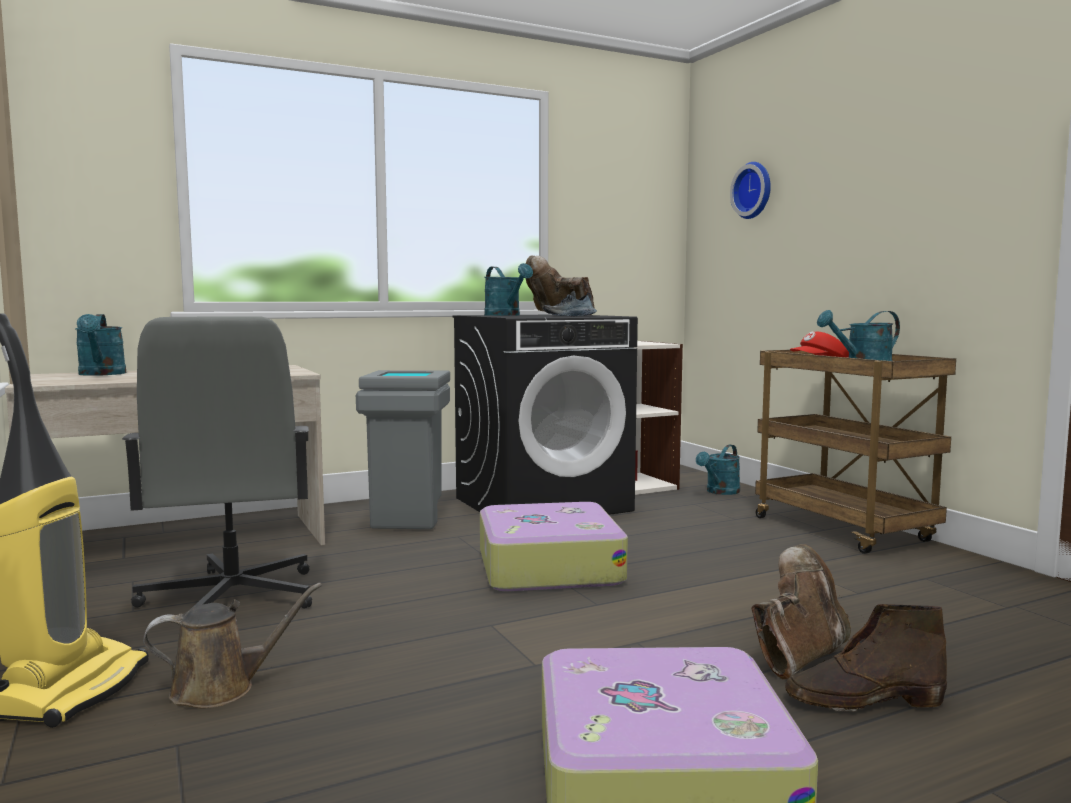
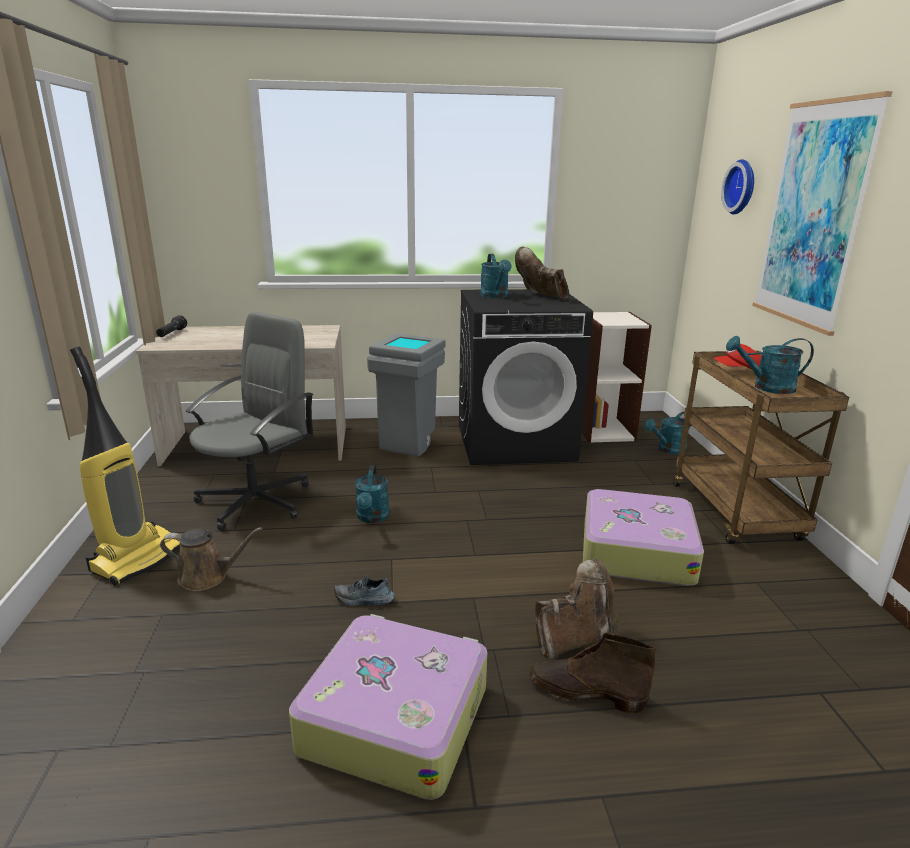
camera: 20 degrees right, 15 degrees up
(44, 377) = (171, 334): none -> black flashlight
(101, 374) = (206, 332): turquoise watering can -> turquoise watering can (372, 518)
(230, 598) = (257, 501): grey office chair -> grey office chair turned 150 degrees counterclockwise
(547, 567) = (469, 510): suitcase -> suitcase (635, 550)
(570, 316) = (537, 306): shoe -> shoe (363, 600)
(858, 195) = (813, 215): none -> picture

